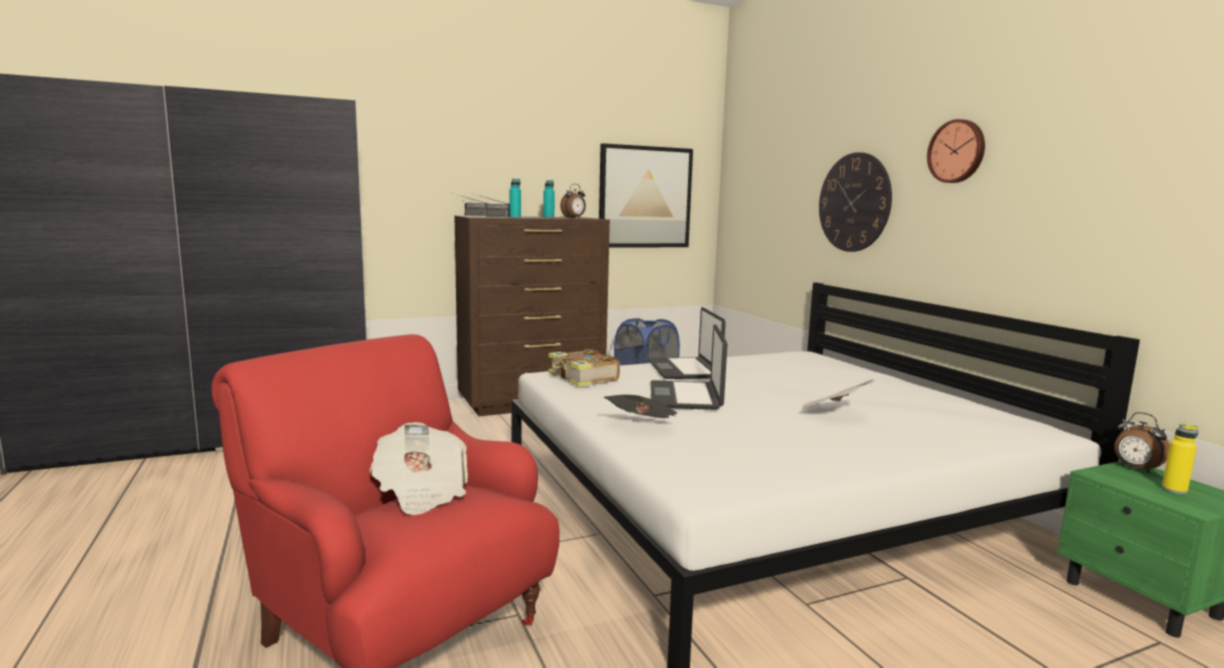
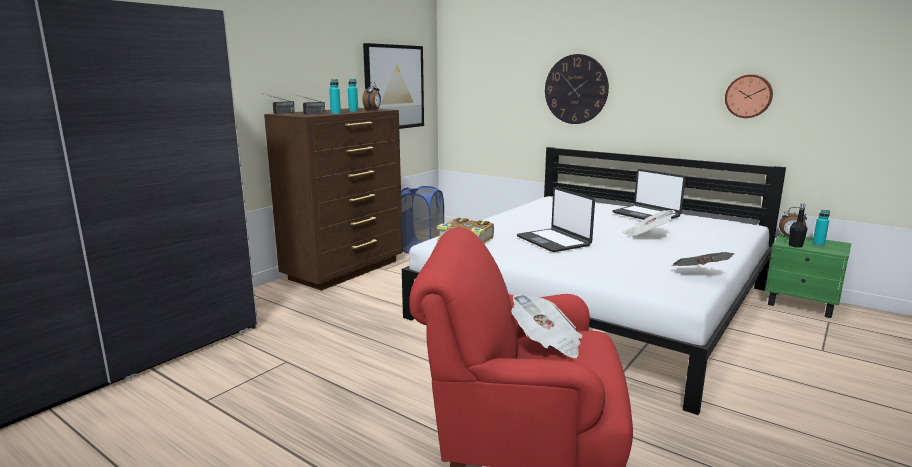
camera: 30 degrees left, 5 degrees up
(642, 427) = (572, 267): newspaper -> newspaper (700, 274)
(684, 370) = (513, 222): laptop -> laptop (646, 215)
(957, 151) = (659, 56): wall clock -> wall clock (748, 96)
(1115, 482) = (795, 246): none -> black bottle
(1174, 490) = (818, 244): yellow bottle -> turquoise bottle

